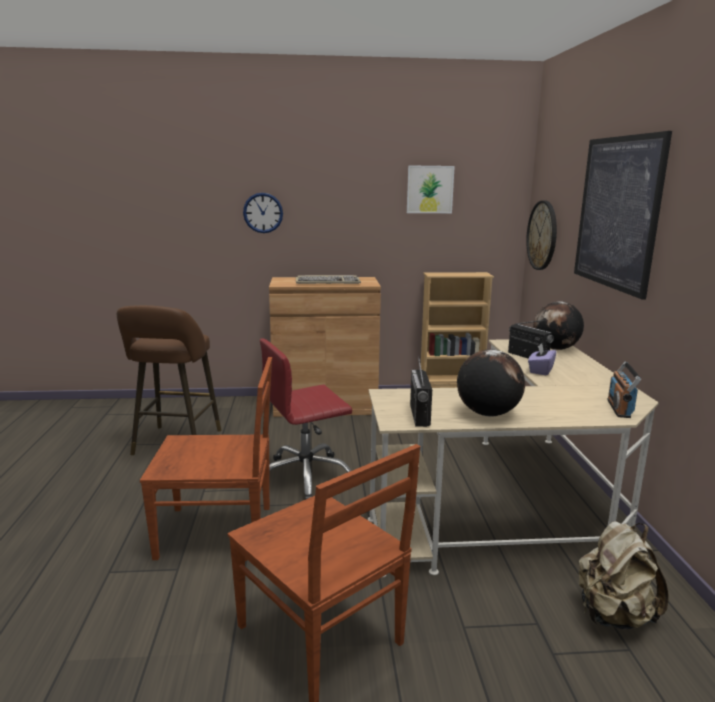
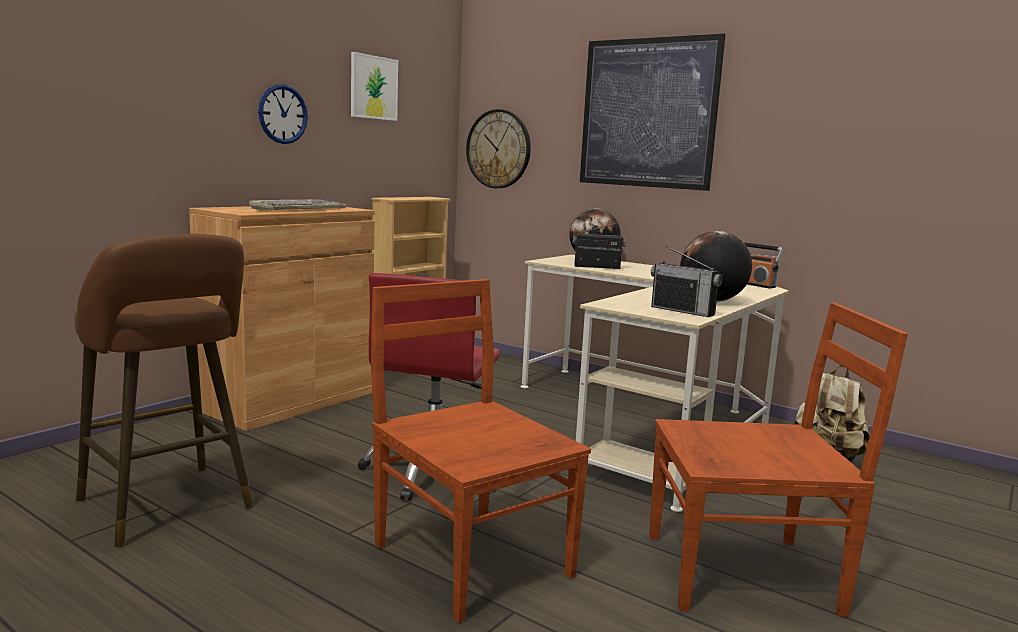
camera: 50 degrees left, 5 degrees down
(219, 532) = (470, 557): brown chair -> brown chair turned 75 degrees counterclockwise
(263, 213) = (167, 100): wall clock -> wall clock (283, 114)
(540, 370) = (637, 273): purple tissue box -> none

